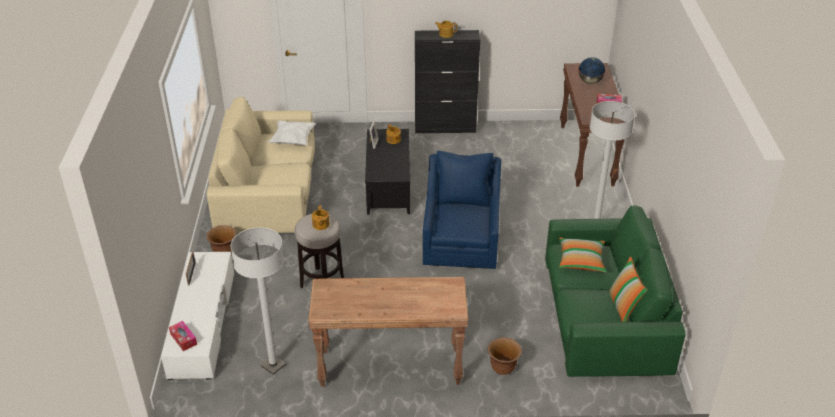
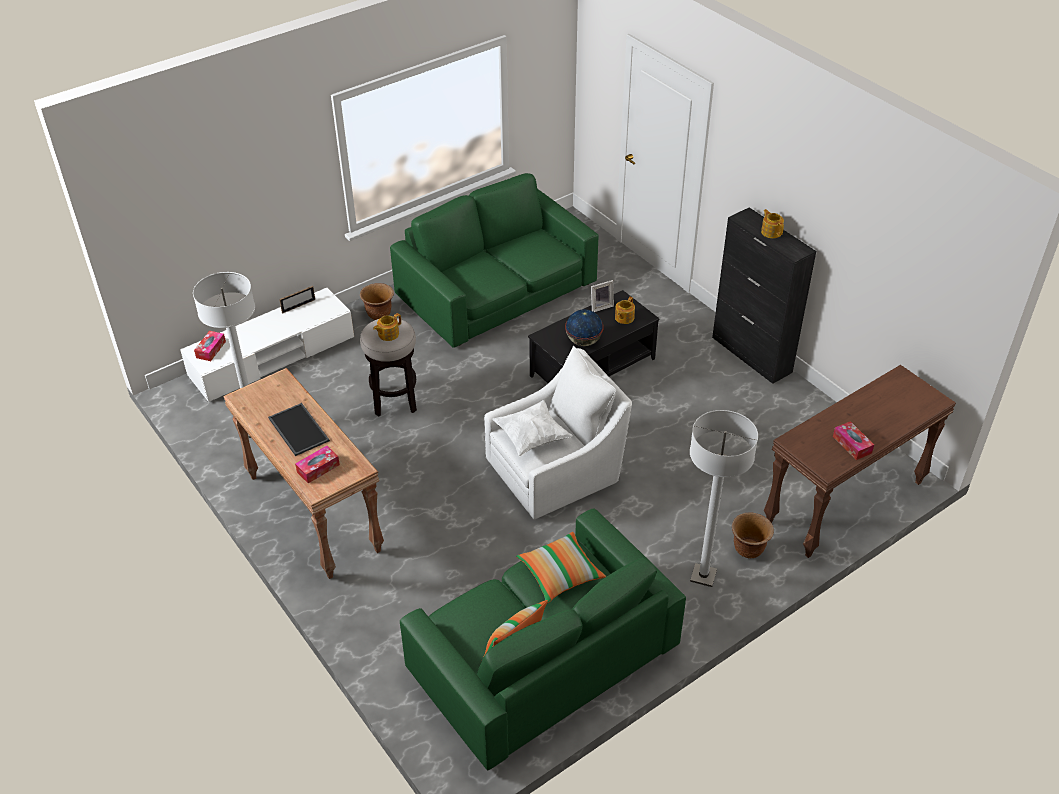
camera: 55 degrees right, 5 degrees up
(268, 190) = (497, 290): beige sofa -> green sofa
(293, 140) = (546, 252): white pillow -> white pillow (532, 437)
(385, 297) = (297, 429): none -> tray
(435, 302) = (318, 468): none -> tissue box
(461, 241) = (557, 470): blue armchair -> white armchair
(503, 368) = (381, 603): brown planter -> brown planter (748, 550)
(590, 82) = (885, 406): globe -> globe (583, 341)

